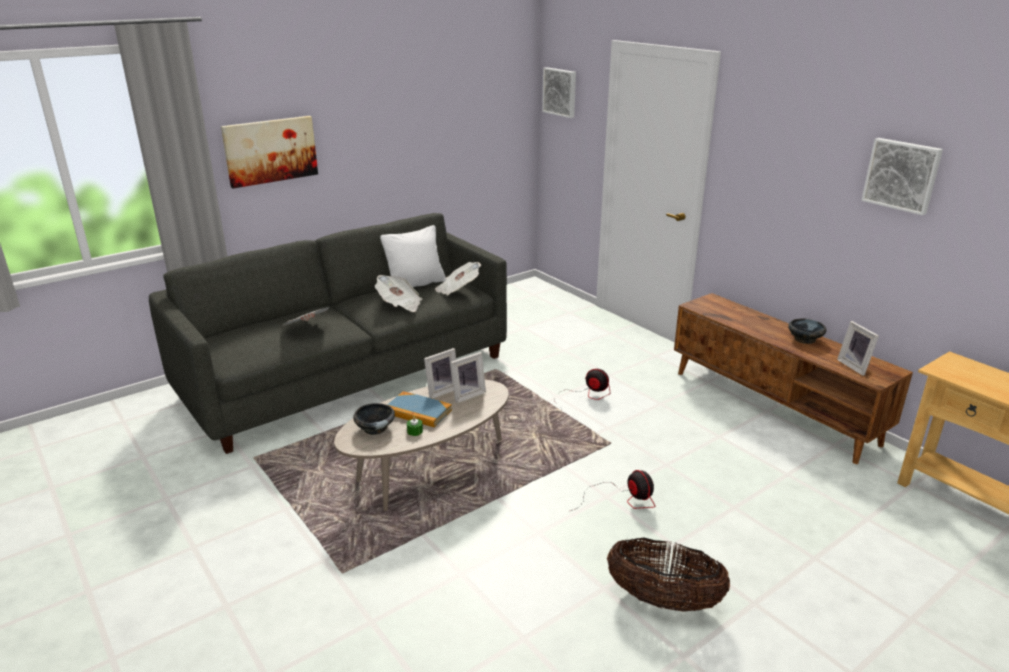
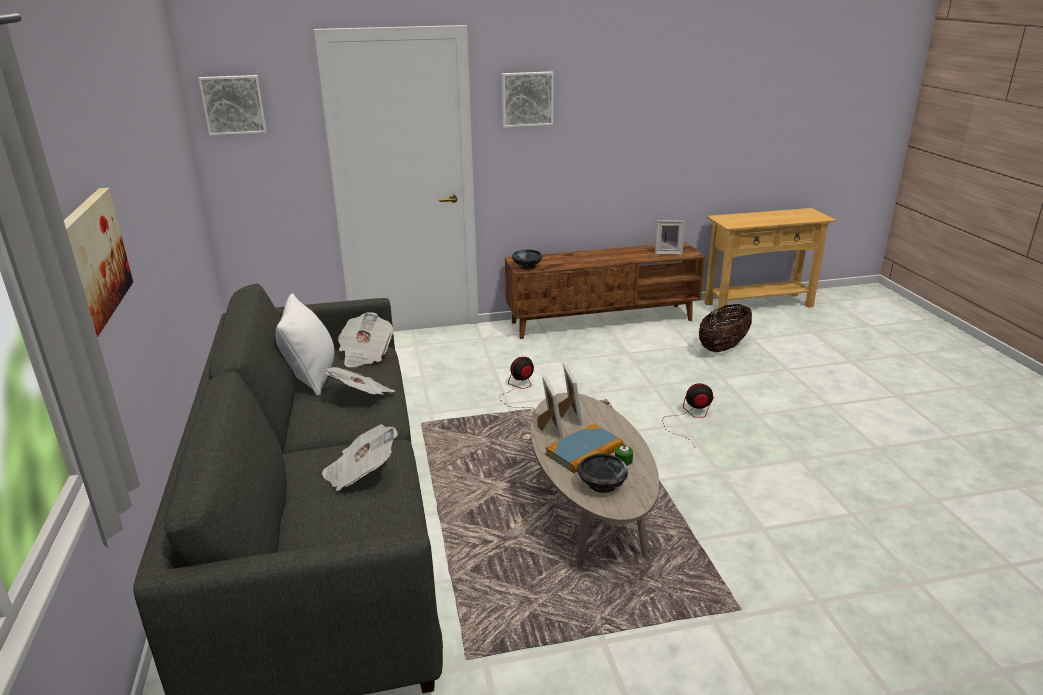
camera: 65 degrees left, 0 degrees up
(663, 600) = (818, 438): basket -> basket (723, 347)
(804, 339) = (616, 253): black bowl -> black bowl (527, 267)
(902, 175) = (653, 101): picture -> picture (527, 99)

